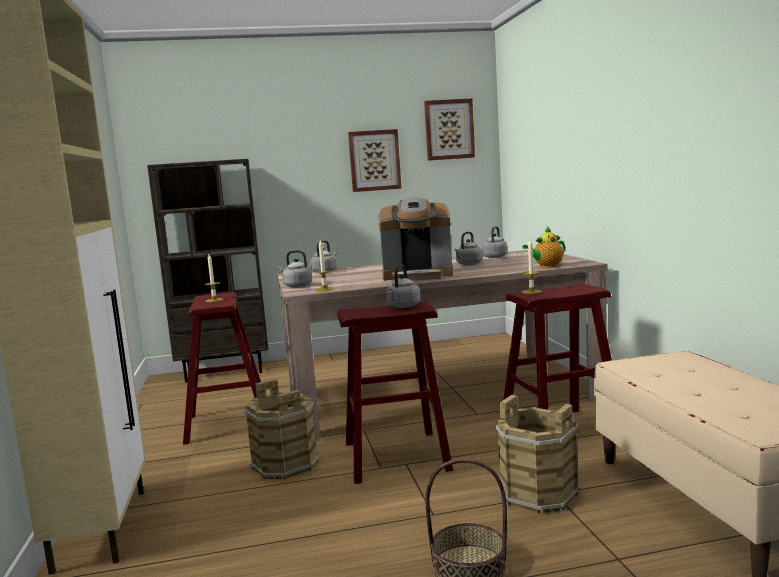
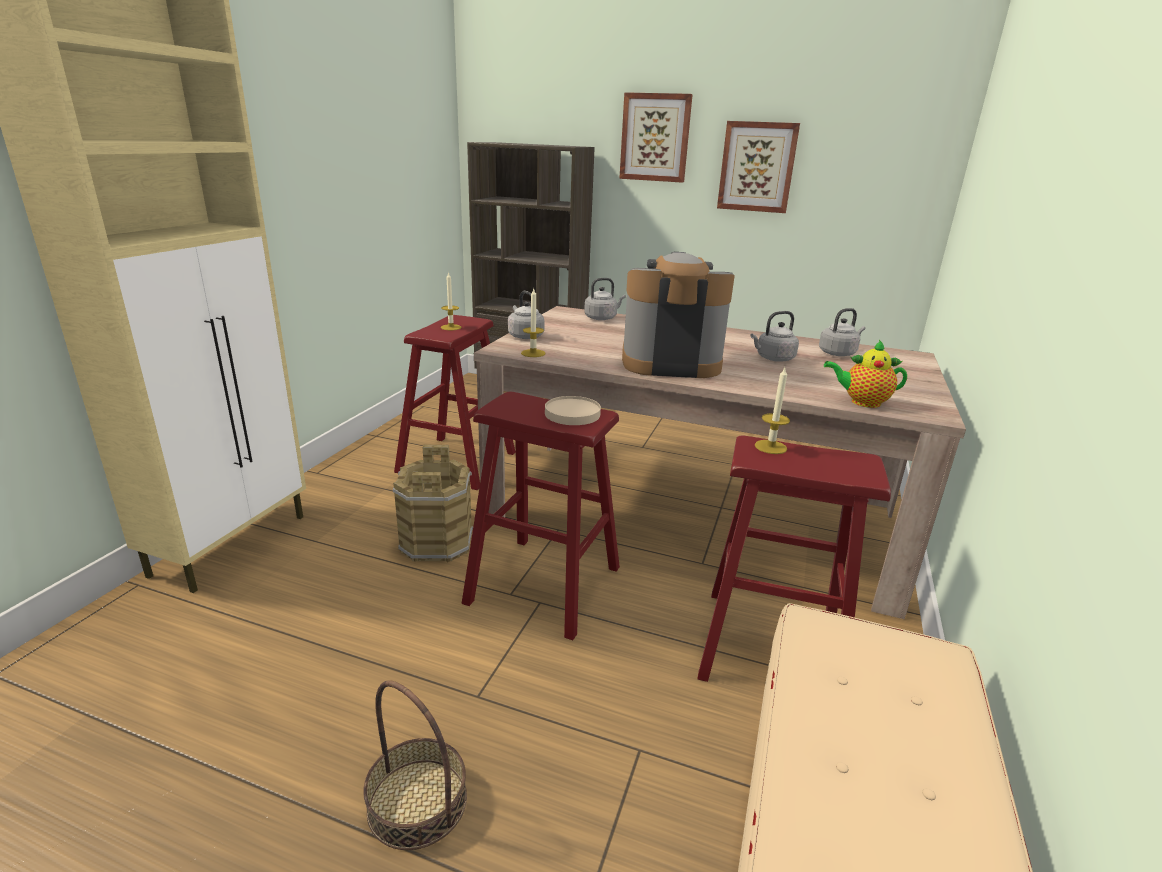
camera: 30 degrees right, 15 degrees up
(403, 306) = (572, 414): grey kettle -> beige plate
(418, 276) = (670, 363): coffee machine -> coffee machine turned 150 degrees clockwise
(449, 129) = (884, 131): picture -> picture (655, 138)
(537, 494) = (618, 738): brown bucket -> none

